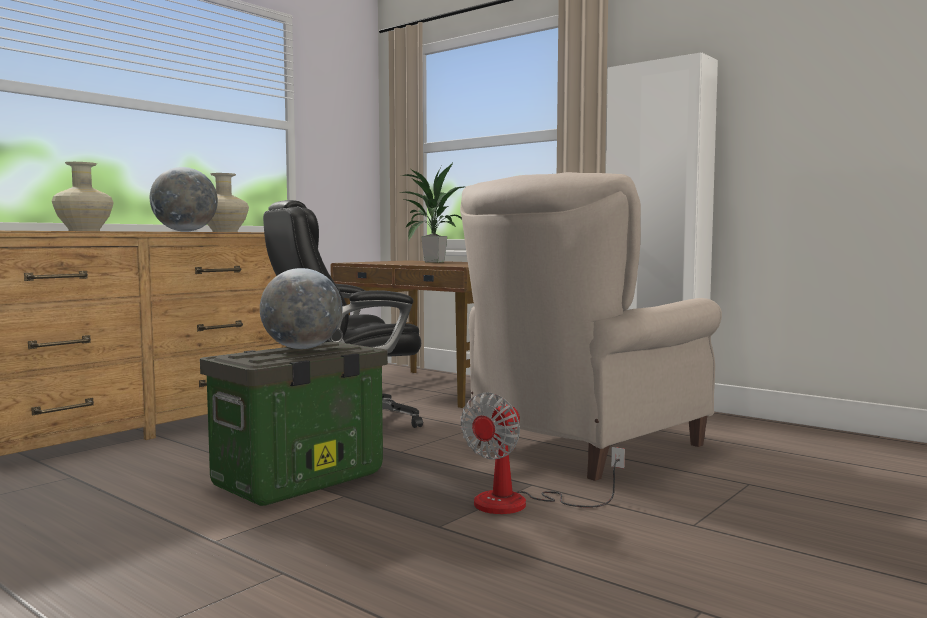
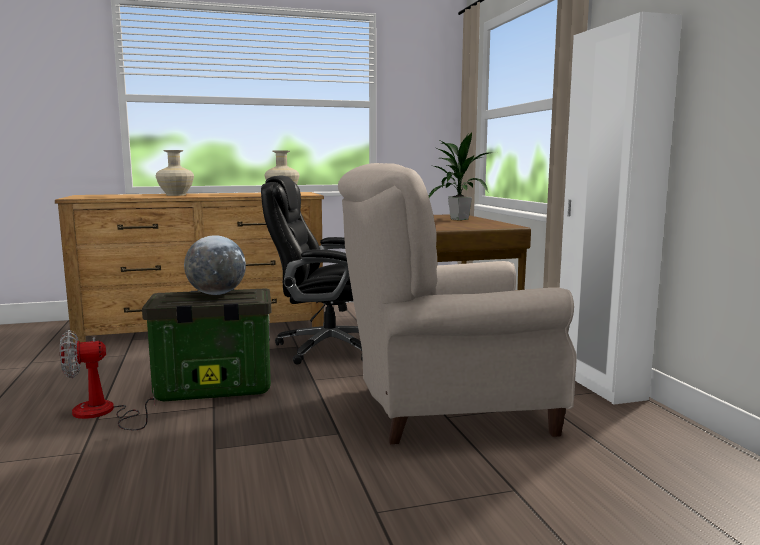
camera: 35 degrees right, 5 degrees up
(185, 231) = (235, 195): globe -> none
(520, 503) = (297, 447): fan -> fan (102, 413)

